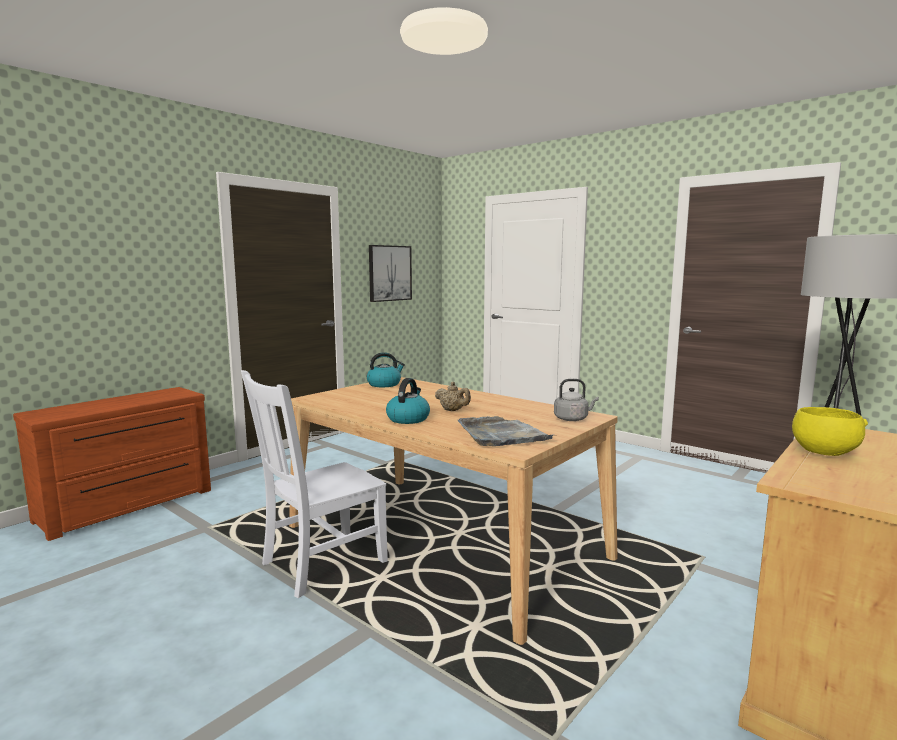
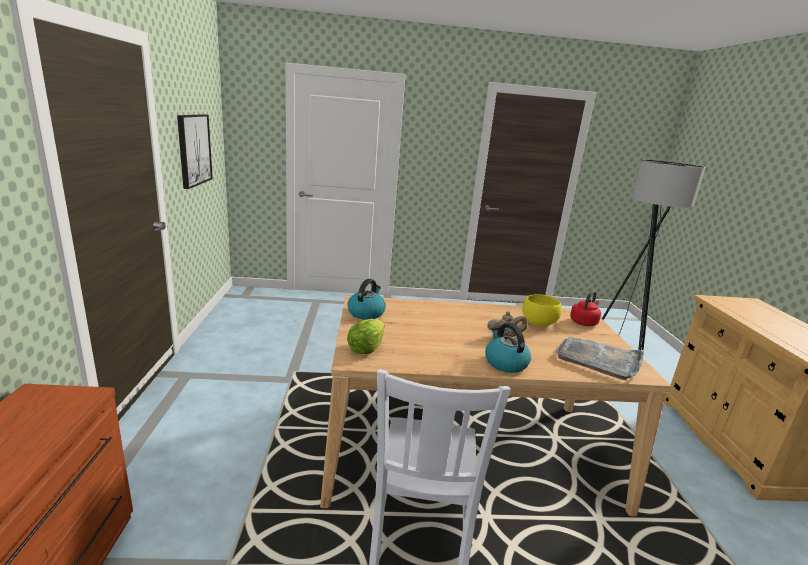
camera: 45 degrees left, 10 degrees up
(334, 396) = (366, 348): none -> lettuce
(572, 419) = (584, 322): grey kettle -> red kettle
(822, 452) = (763, 326): yellow bowl -> yellow bowl (538, 323)

